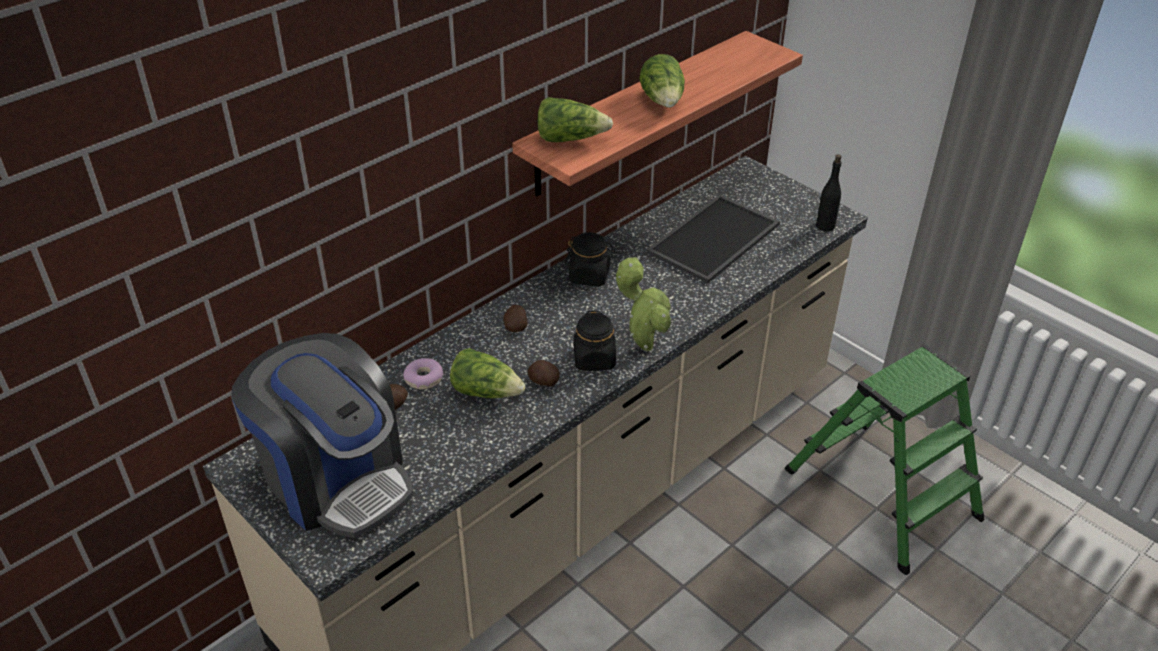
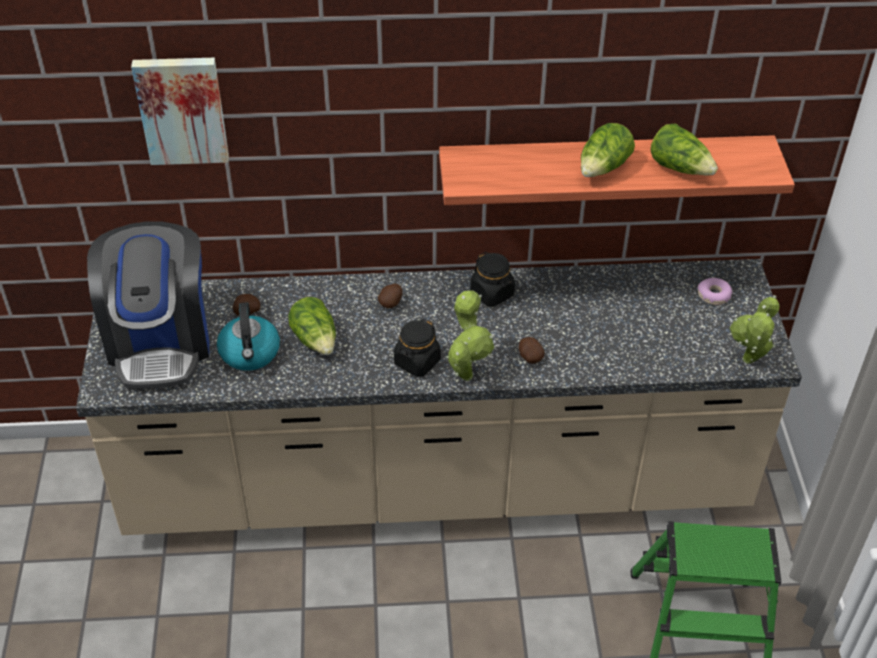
camera: 40 degrees right, 5 degrees up
(271, 196) = (182, 109): none -> picture
(424, 379) = (286, 305): donut -> donut (714, 296)
(439, 437) = (250, 353): none -> kettle
(543, 382) = (361, 357): potato -> potato (529, 357)
(570, 138) = (485, 165): lettuce -> lettuce (680, 168)
(715, 240) = (631, 320): tray -> none
(825, 226) = (748, 363): black bottle -> potted plant

